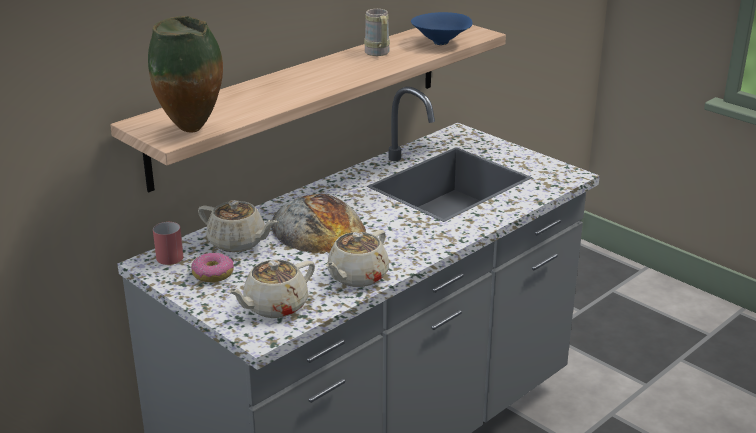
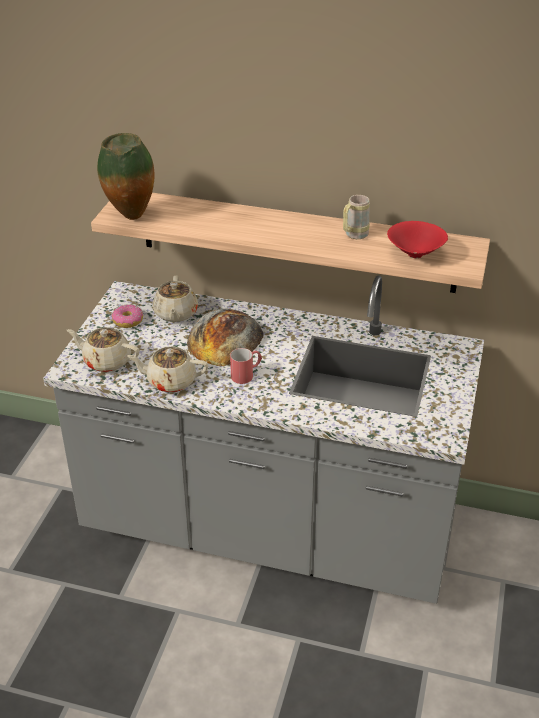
camera: 60 degrees right, 10 degrees up
(170, 254) = (139, 294): red mug -> red mug (246, 374)
(442, 43) = (414, 255): blue bowl -> red bowl

